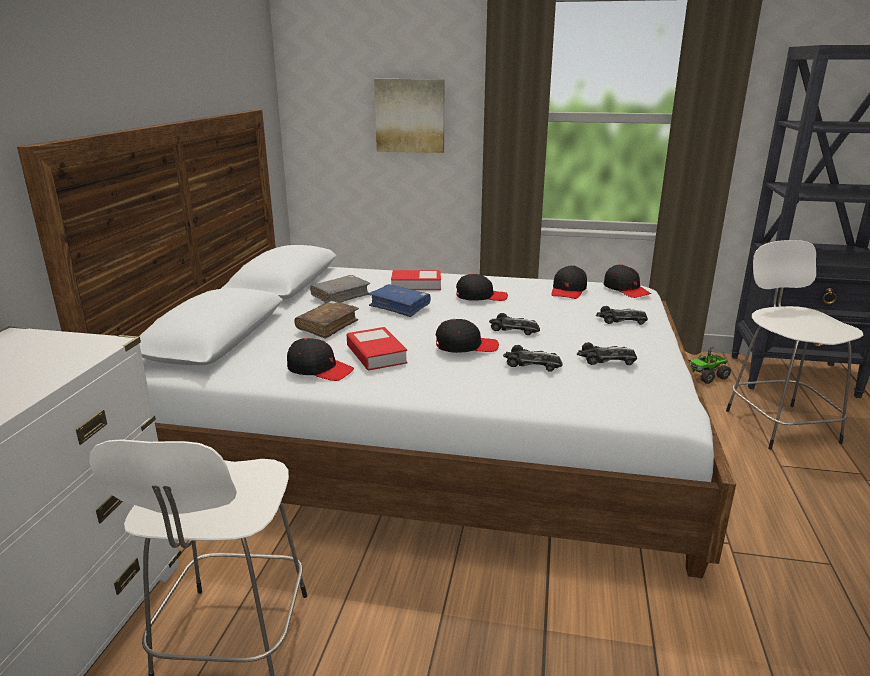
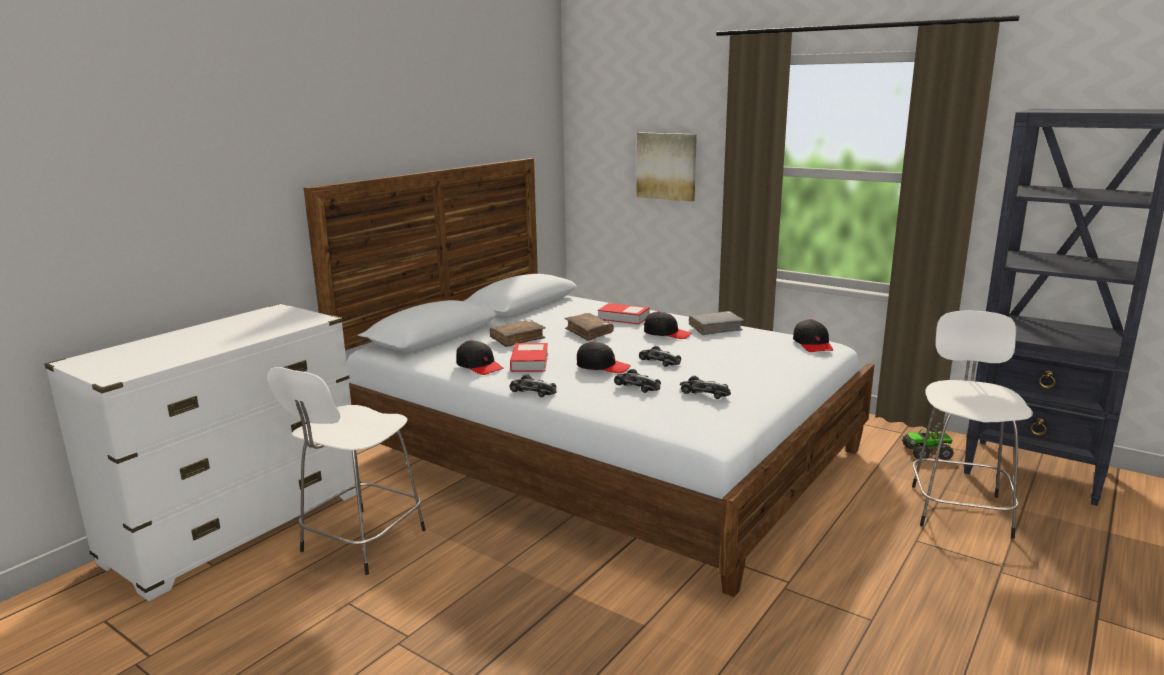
camera: 25 degrees right, 5 degrees down
(340, 296) = (552, 319): grey book -> grey book (715, 329)
(399, 306) = (589, 332): blue book -> brown book
(568, 290) = (754, 338): black cap -> none
(621, 319) = (768, 367): toy car -> toy car (533, 390)

